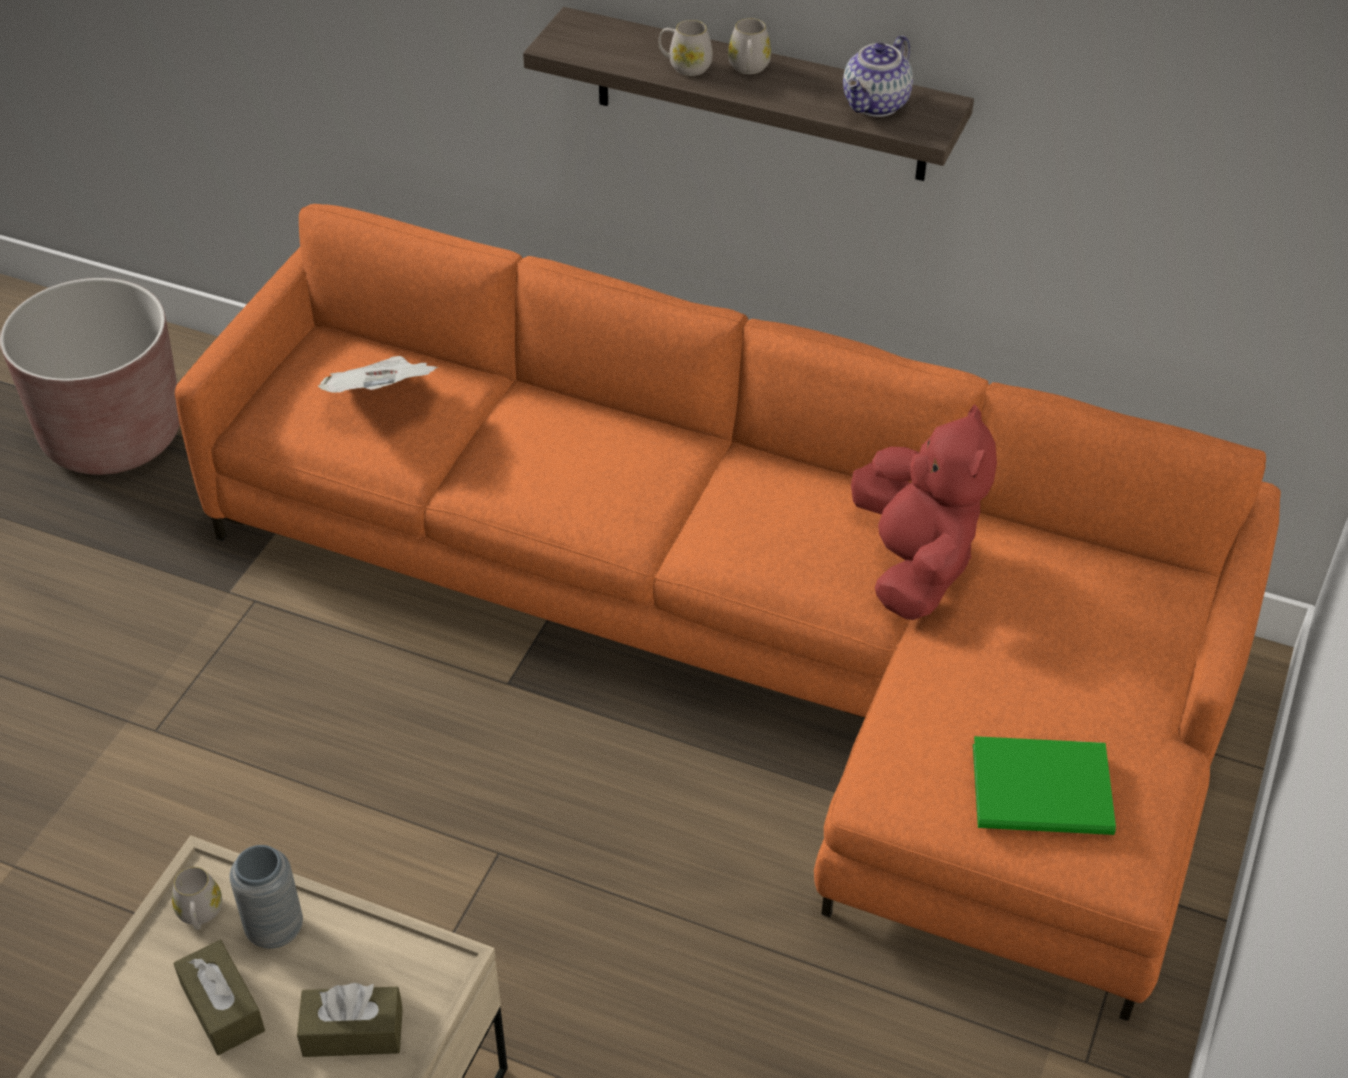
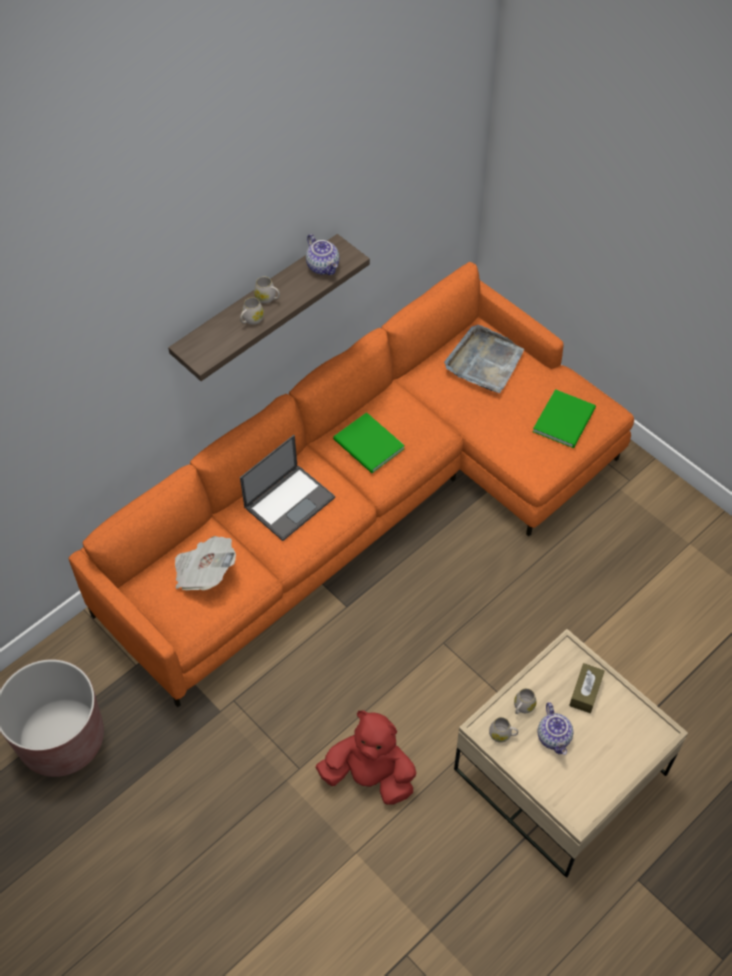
camera: 65 degrees left, 10 degrees up
(222, 1007) = (554, 737): brown tissue box -> teapot
(275, 929) = (522, 707): grey vase -> white mug
(581, 449) = (290, 501): none -> laptop
(766, 509) = (369, 446): none -> green book
(914, 565) = (424, 409): red plush toy -> red plush toy (370, 776)
(1093, 611) = (484, 362): none -> grey tray

